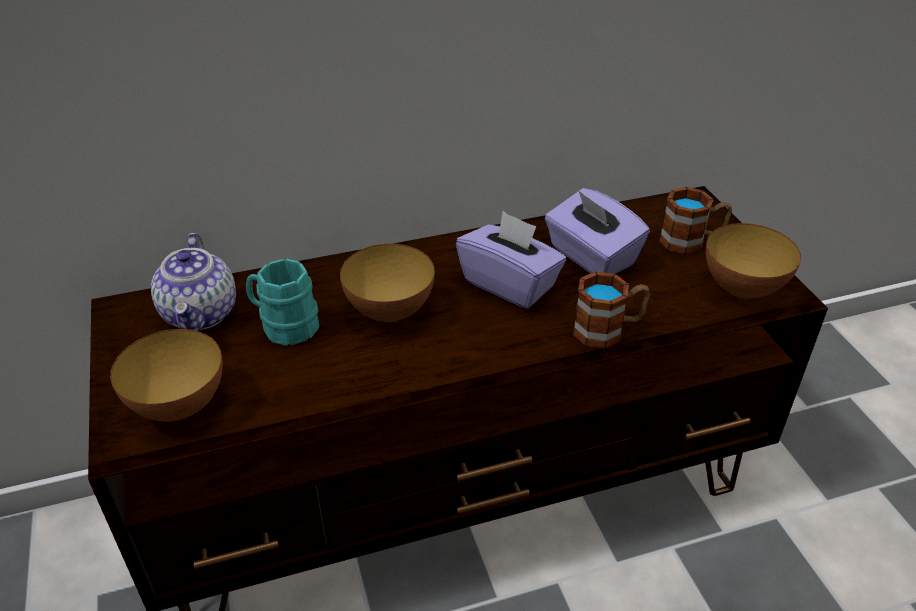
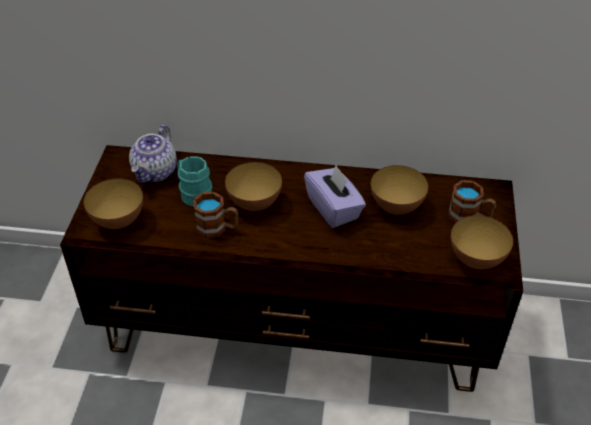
camera: 25 degrees right, 5 degrees up
(591, 256) = (396, 207): purple tissue box -> bowl
(608, 330) = (371, 257): mug -> mug (217, 228)

